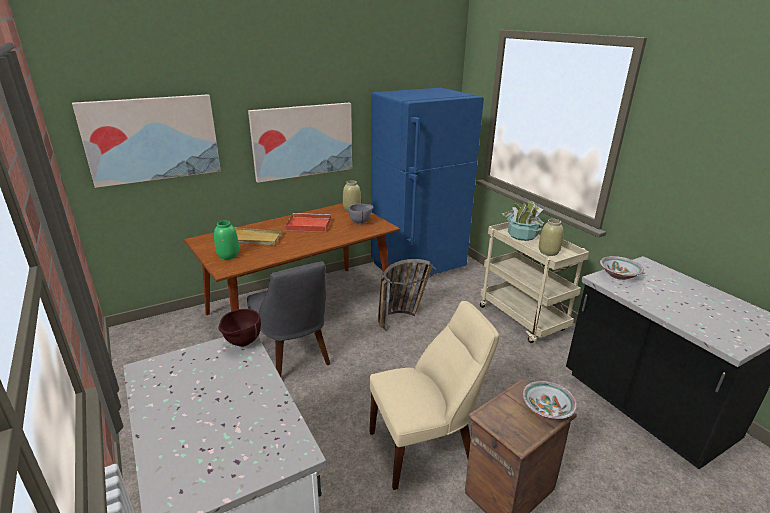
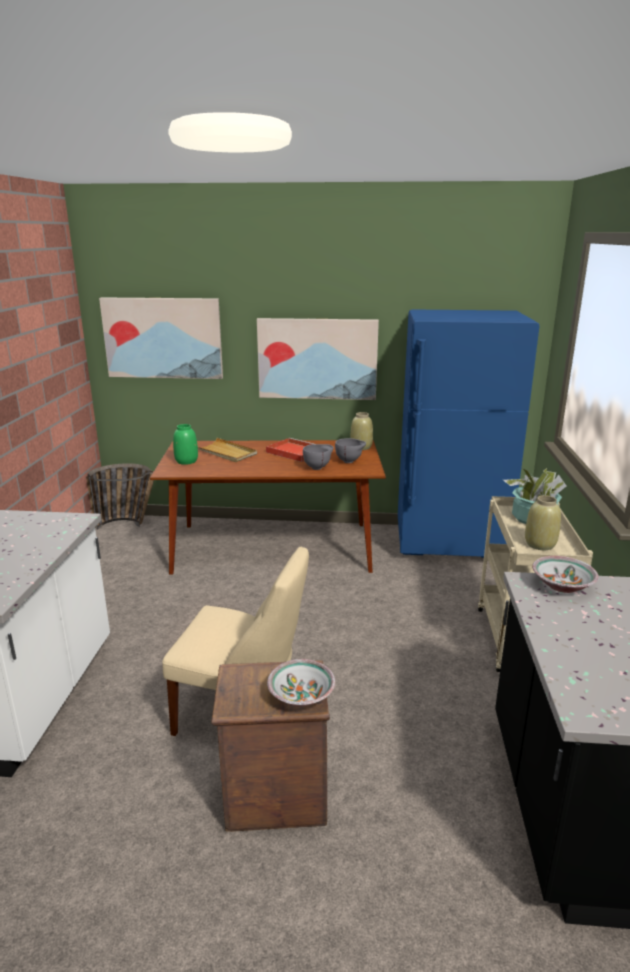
camera: 35 degrees right, 5 degrees down
(242, 344) = (74, 521): brown bowl -> none
(293, 356) = (219, 586): grey chair -> none
(346, 233) = (318, 468): none -> grey bowl
(402, 317) = (367, 589): basket -> basket (128, 525)

